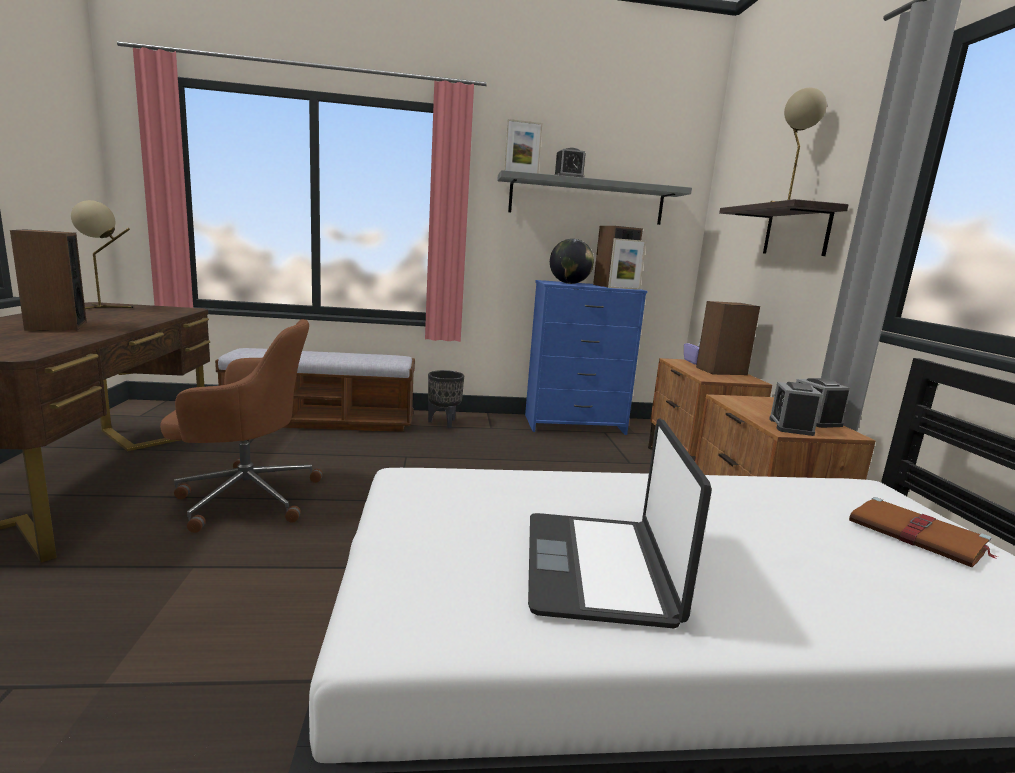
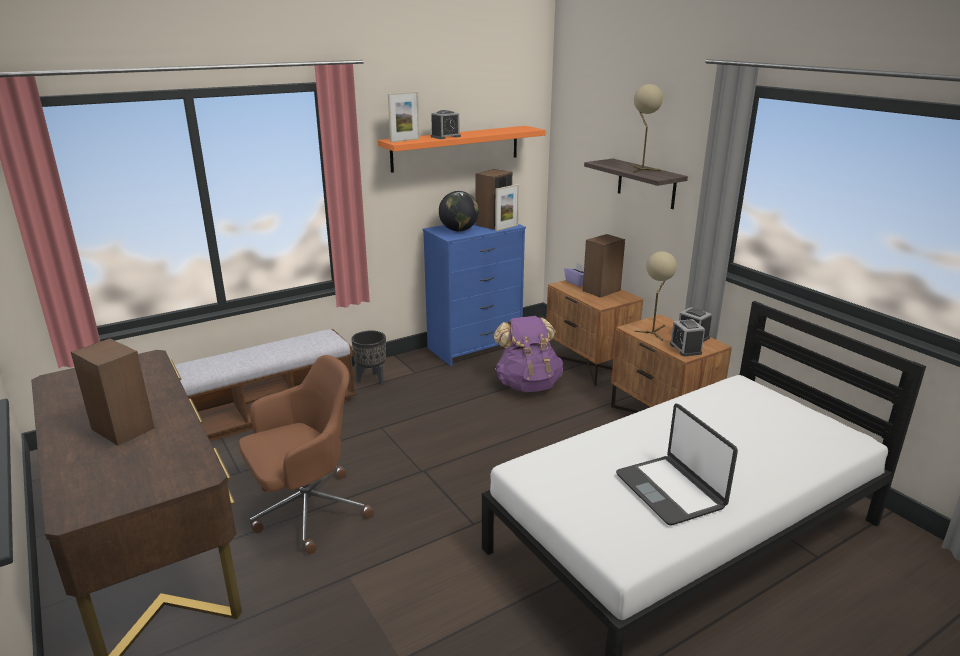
camera: 25 degrees left, 10 degrees up
(104, 307) = (76, 382): beige table lamp -> beige table lamp (654, 332)
(587, 200) = (456, 148): grey shelf -> orange shelf
(601, 464) = (528, 384): none -> purple backpack
(918, 536) = (777, 414): brown book -> none

